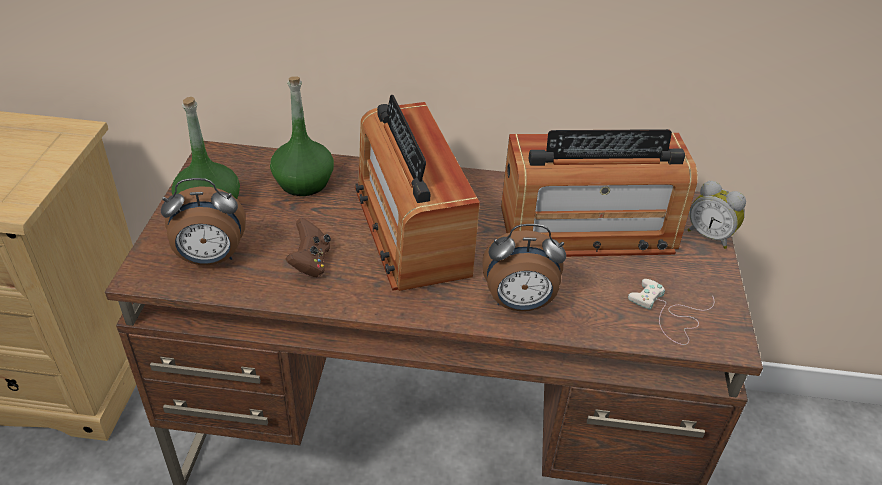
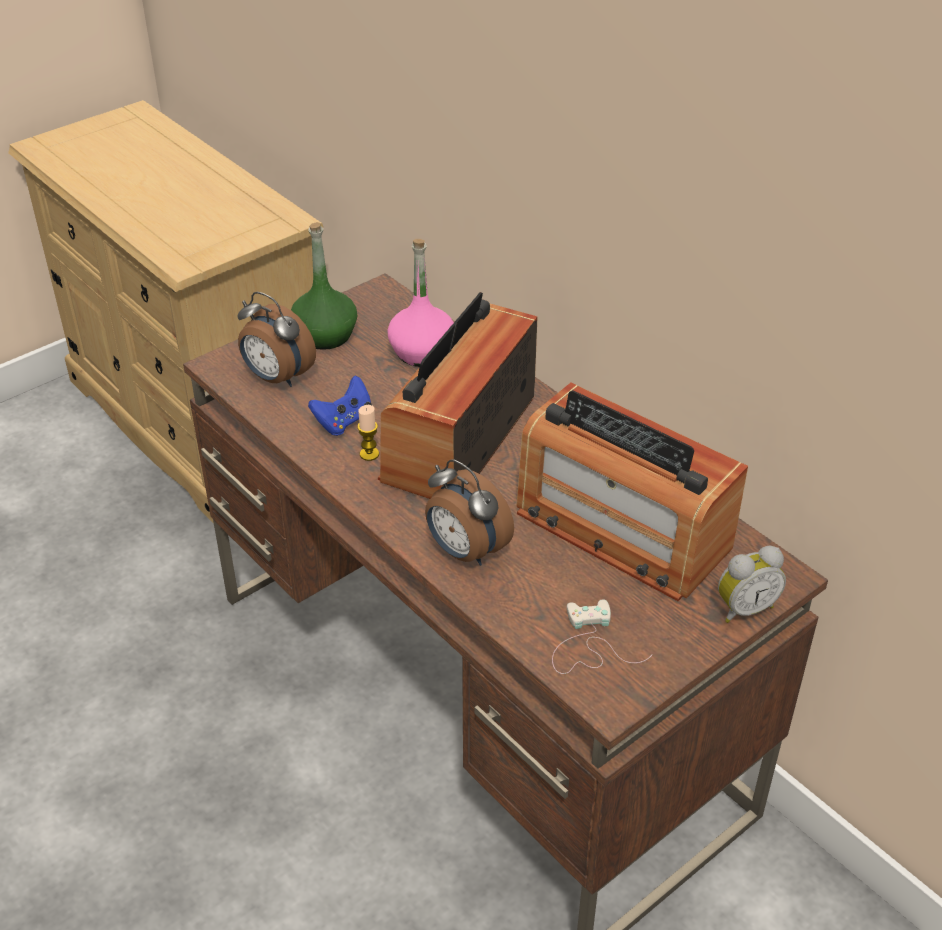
camera: 45 degrees right, 0 degrees up
(303, 182) = (422, 352): green bottle -> pink bottle
(310, 262) = (344, 421): brown game controller -> blue game controller
(361, 275) = (369, 454): none -> candle
(709, 236) = (744, 608): alarm clock -> alarm clock turned 105 degrees counterclockwise

